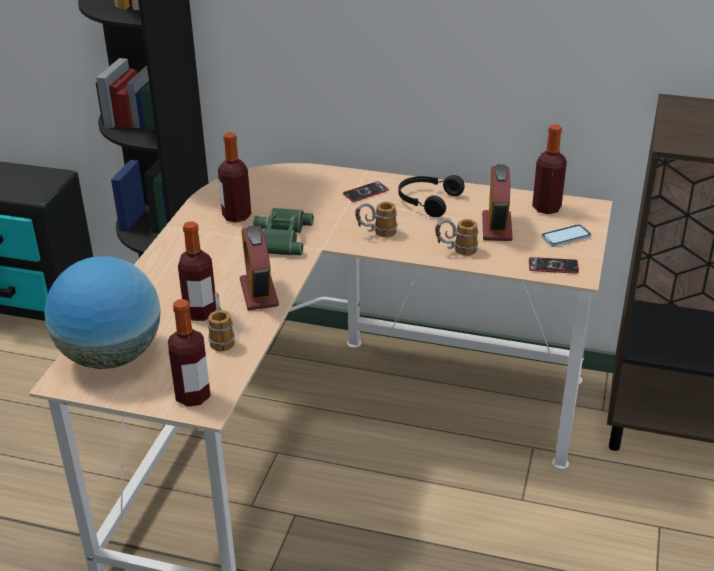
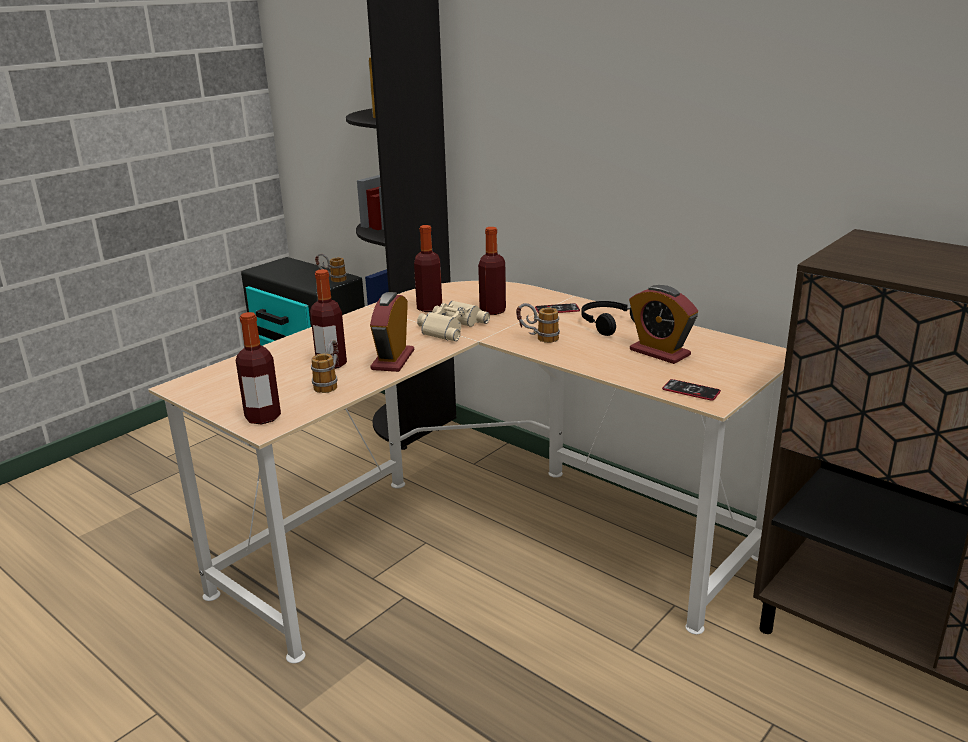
camera: 25 degrees right, 10 degrees down
(111, 356) = (232, 378): globe -> none
(279, 237) = (450, 327): green binoculars -> beige binoculars
(455, 251) = (601, 363): mug -> mug (331, 279)
(496, 227) = (659, 352): alarm clock -> alarm clock turned 105 degrees clockwise
(546, 208) = (725, 347): bottle -> bottle (492, 311)
(566, 237) = (726, 371): phone -> none

